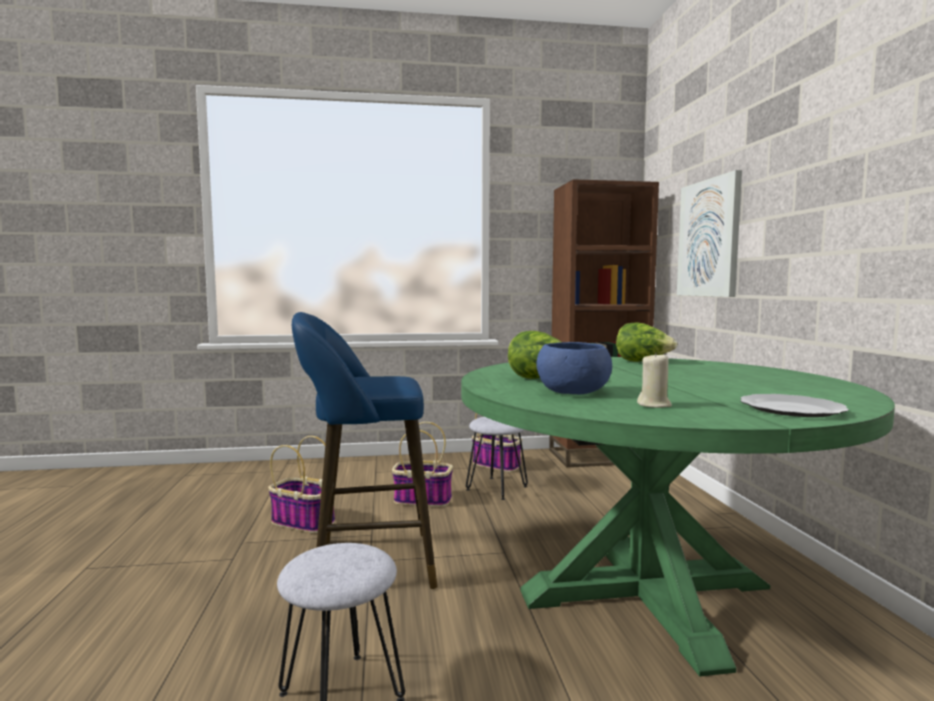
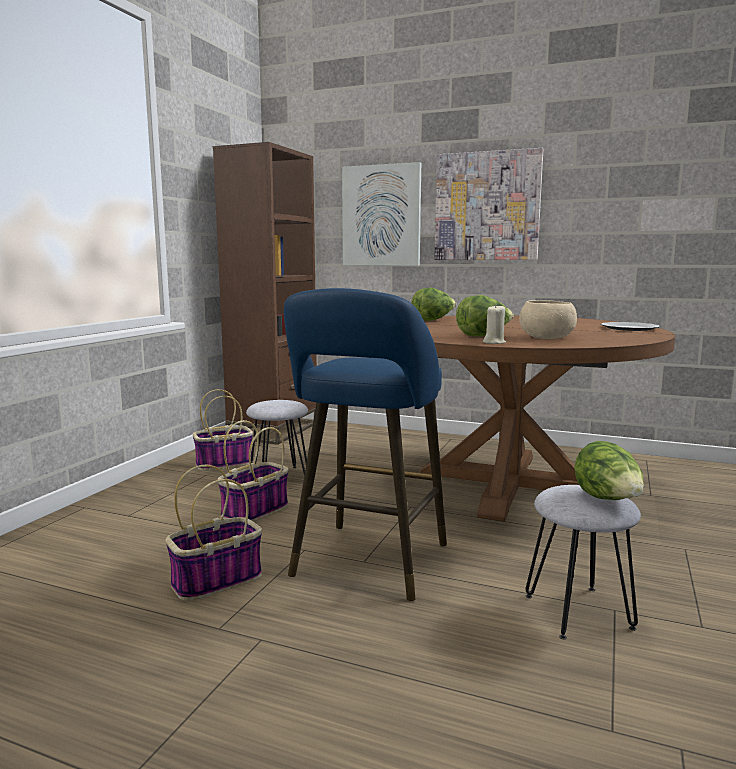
camera: 60 degrees left, 5 degrees up
(333, 573) = (608, 500): none -> lettuce
(572, 392) = (547, 338): blue bowl -> beige bowl
(645, 590) = (508, 484): green dining table -> brown dining table
(654, 405) = (604, 336): beige candle -> beige candle (494, 342)
(799, 216) = (487, 206): none -> picture

